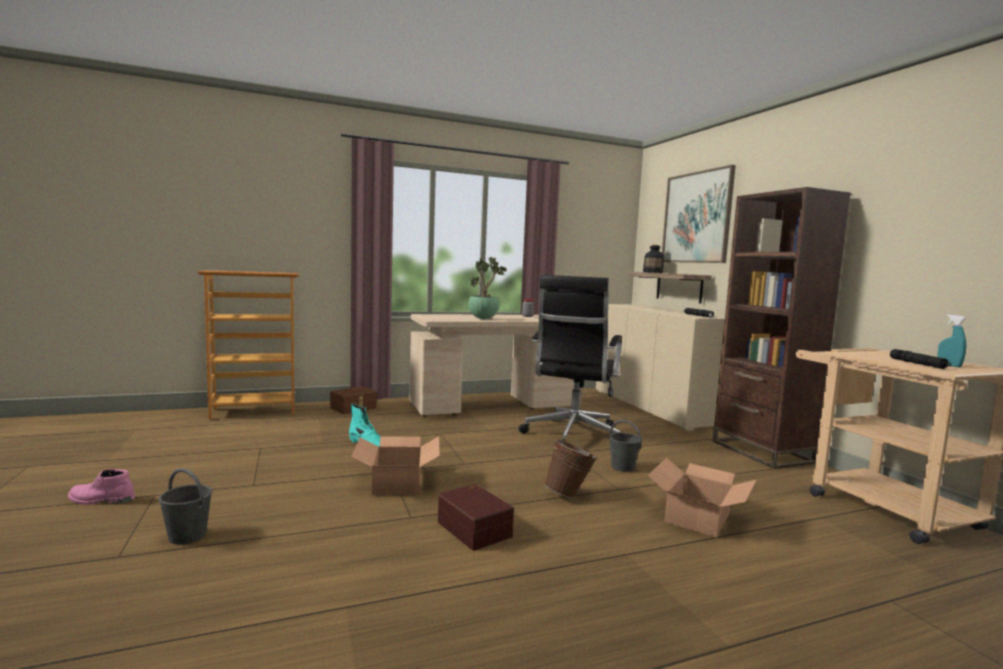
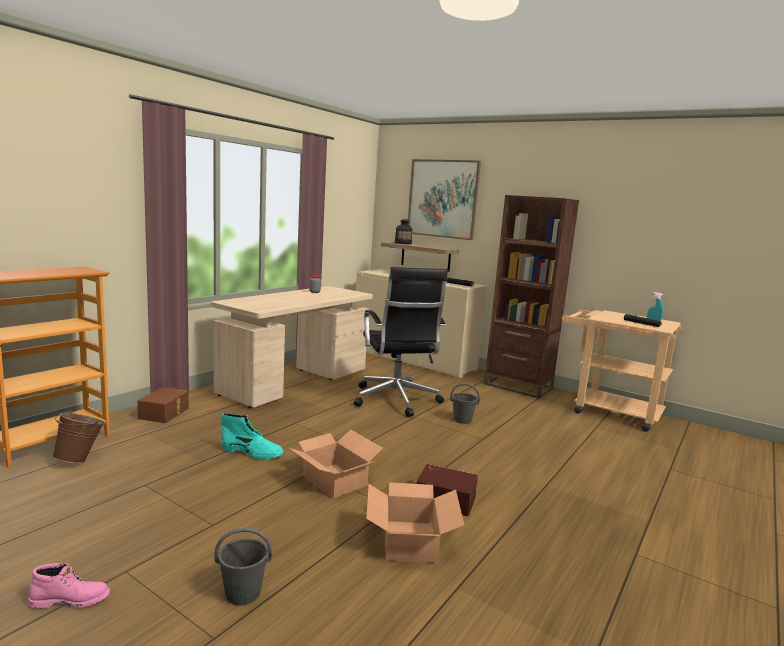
camera: 35 degrees left, 5 degrees up
(100, 500) = (71, 600): pink boot -> pink boot turned 150 degrees counterclockwise
(484, 319) = (294, 301): potted plant -> none
(569, 495) = (462, 453): brown bucket -> brown bucket (80, 460)
(696, 517) = (545, 447): cardboard box -> cardboard box (409, 541)

